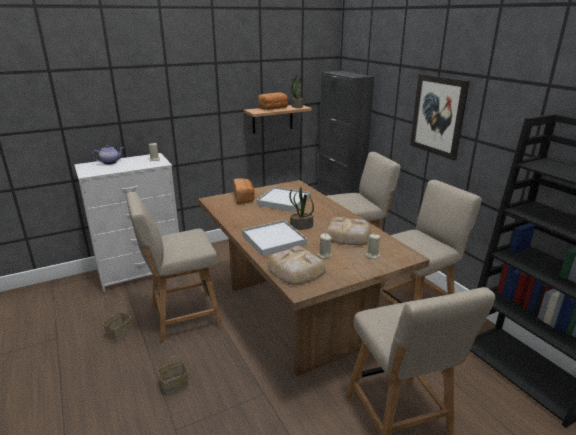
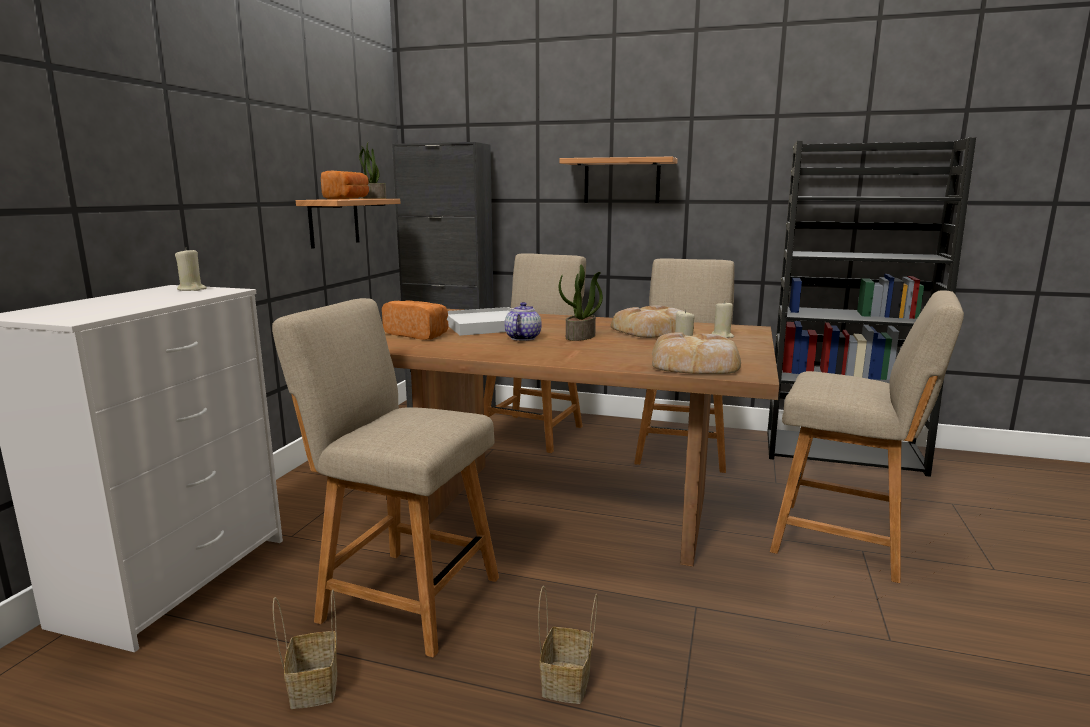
camera: 45 degrees left, 10 degrees down
(110, 162) = (84, 304): teapot -> teapot (522, 338)
(182, 317) = (403, 596): beige chair -> beige chair turned 90 degrees clockwise
(273, 240) = (589, 353): white tray -> none
(438, 116) = (622, 181): picture -> shelf

